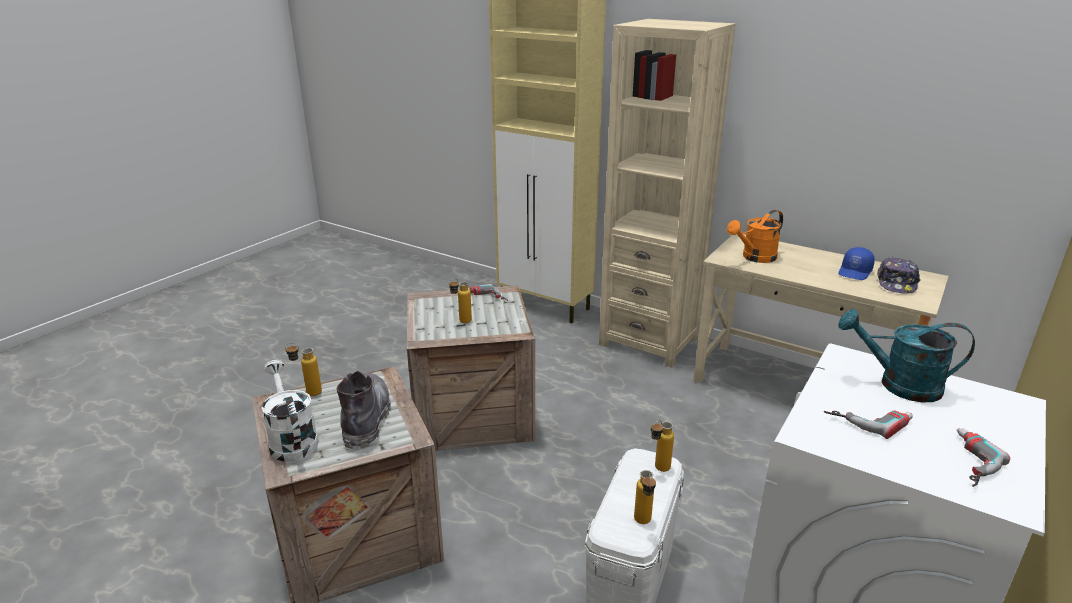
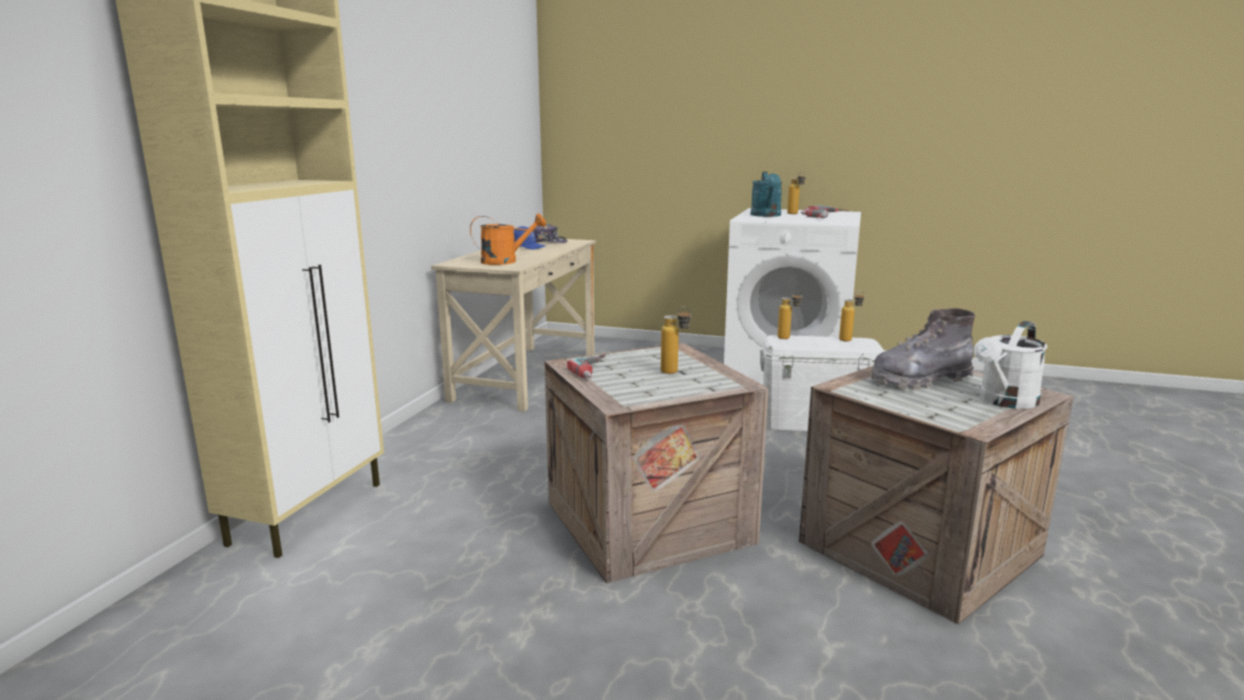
camera: 105 degrees left, 10 degrees down
(307, 393) = (927, 414): bottle -> bottle (795, 214)
(649, 341) = (436, 434): beige bookcase -> none
(755, 258) = (505, 261): orange watering can -> orange watering can turned 60 degrees counterclockwise

